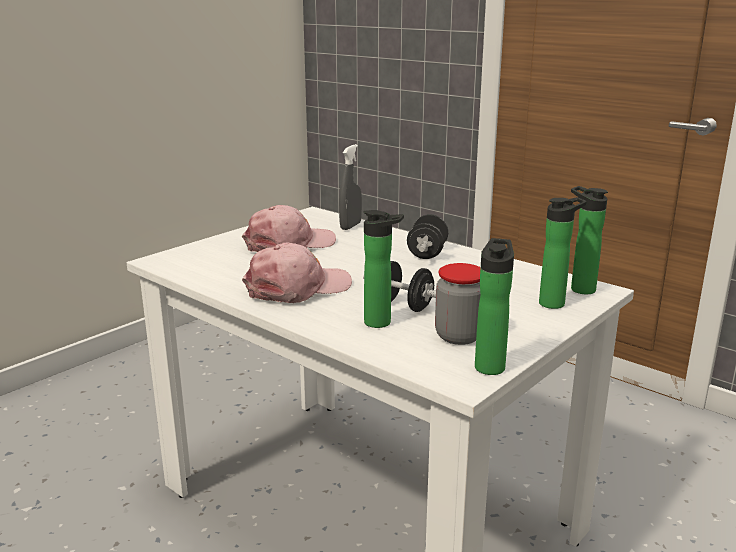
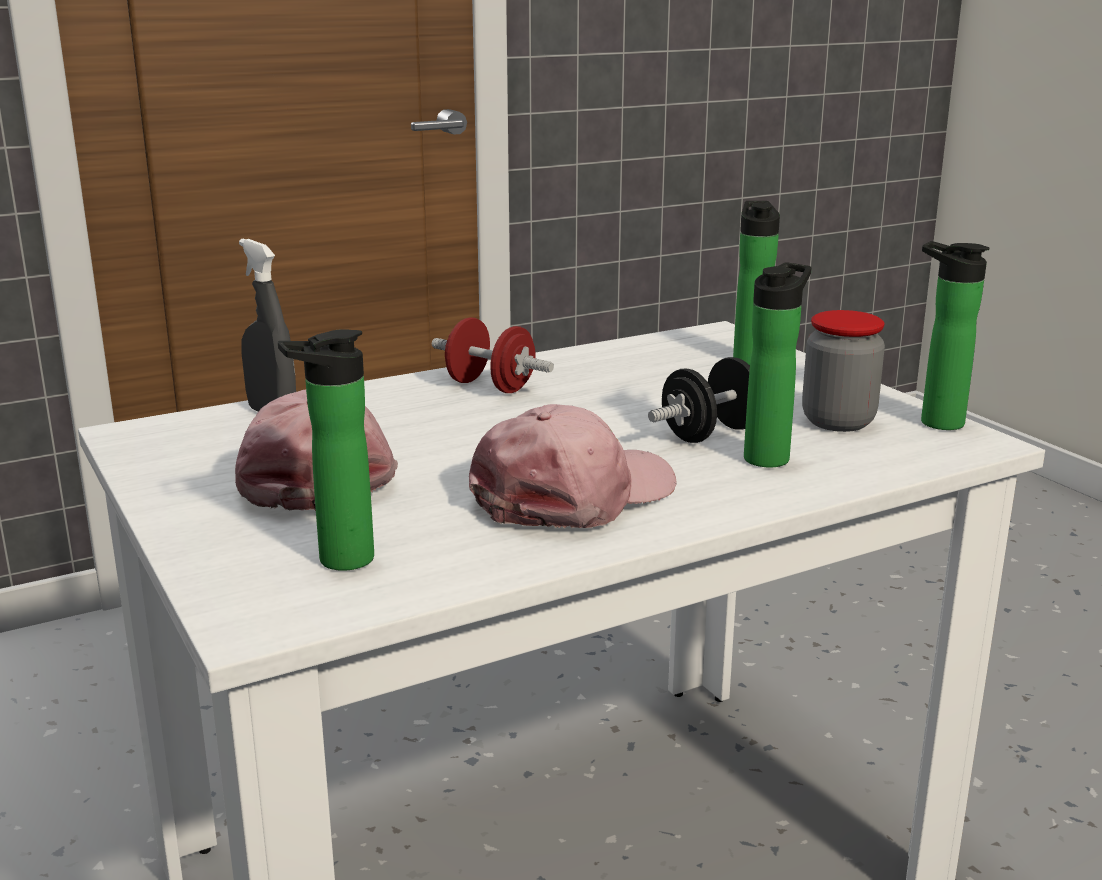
camera: 70 degrees left, 0 degrees up
(298, 288) = (574, 495): pink cap -> pink cap turned 60 degrees clockwise
(427, 253) = (490, 386): black dumbbell -> red dumbbell
(579, 289) = (708, 339): bottle -> bottle (338, 561)

